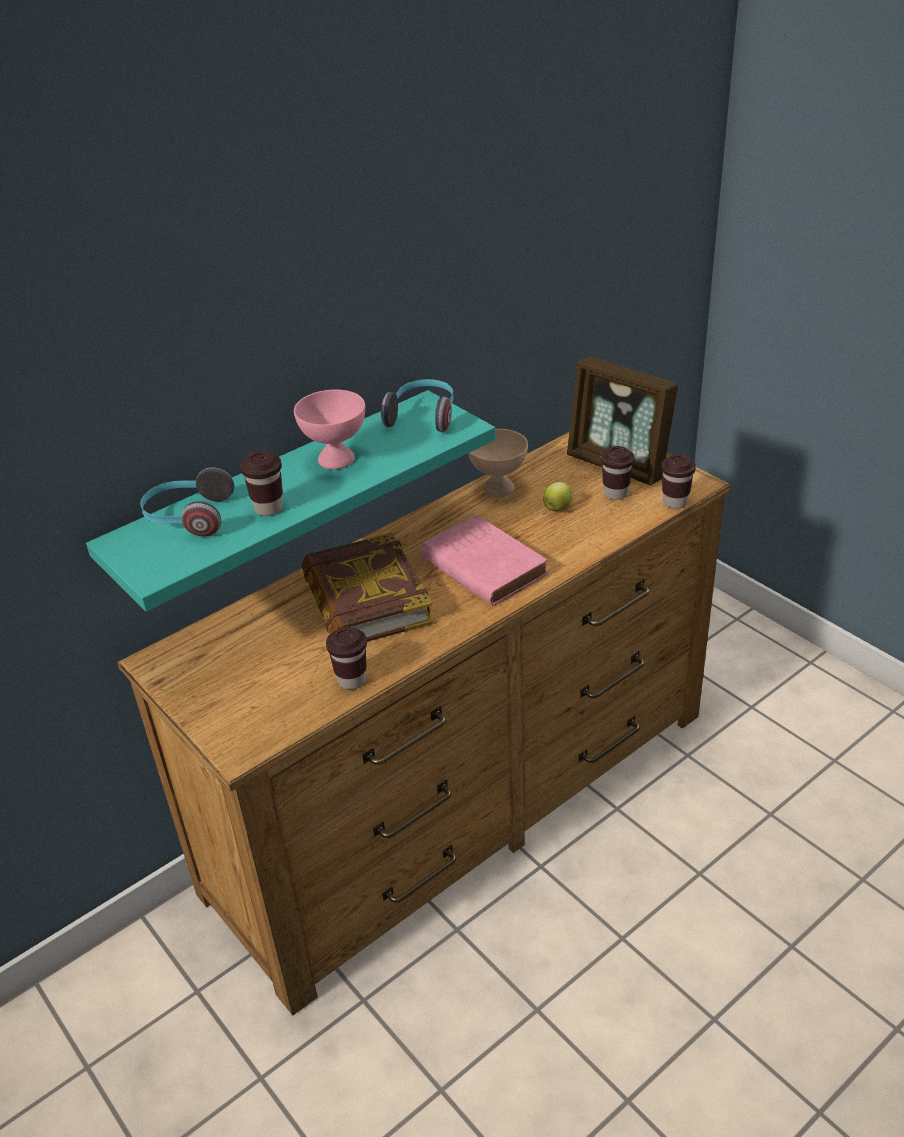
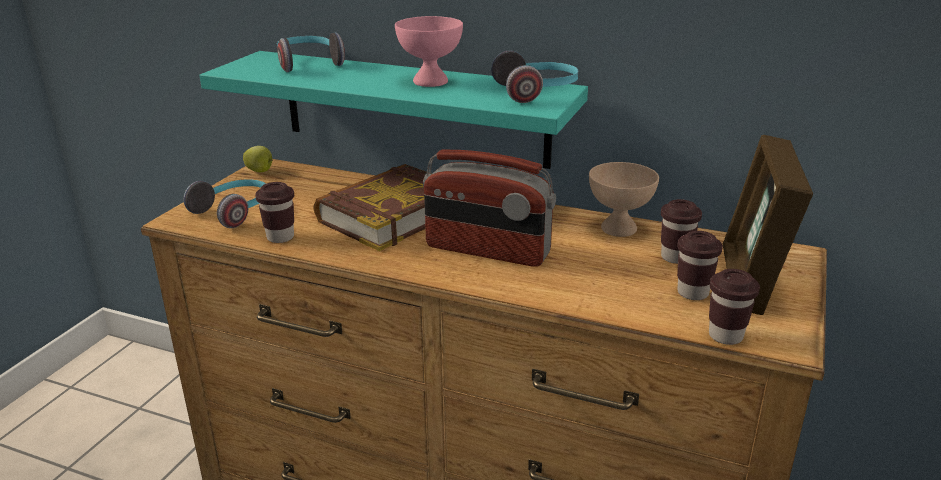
camera: 60 degrees right, 10 degrees down
(262, 703) = (235, 212): none -> headphones
(268, 508) = (338, 78): brown cup -> brown cup (675, 257)
(481, 564) = (487, 251): pink book -> radio
(558, 508) = (623, 266): apple -> apple (260, 171)

